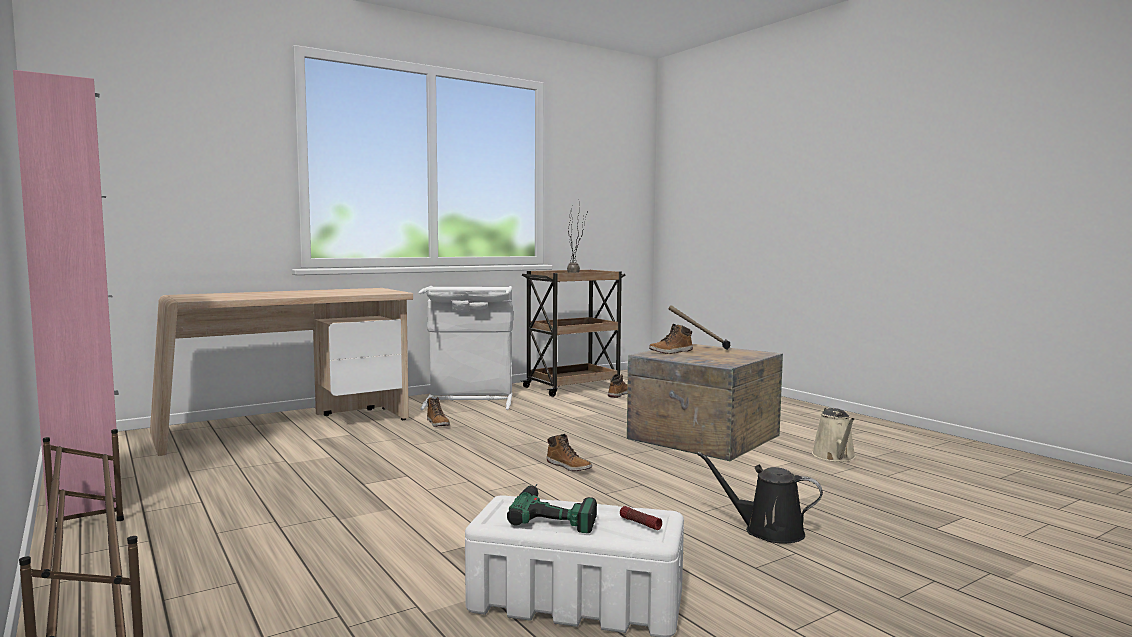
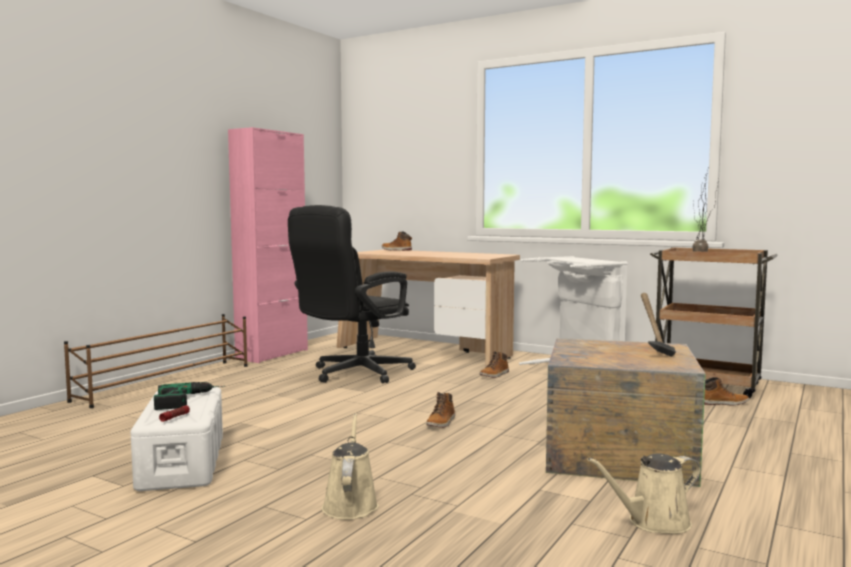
camera: 65 degrees right, 0 degrees up
(317, 469) = (353, 374): none -> black office chair
(671, 352) = (604, 345): boot -> boot (396, 250)
(767, 531) = (350, 504): black watering can -> beige watering can

